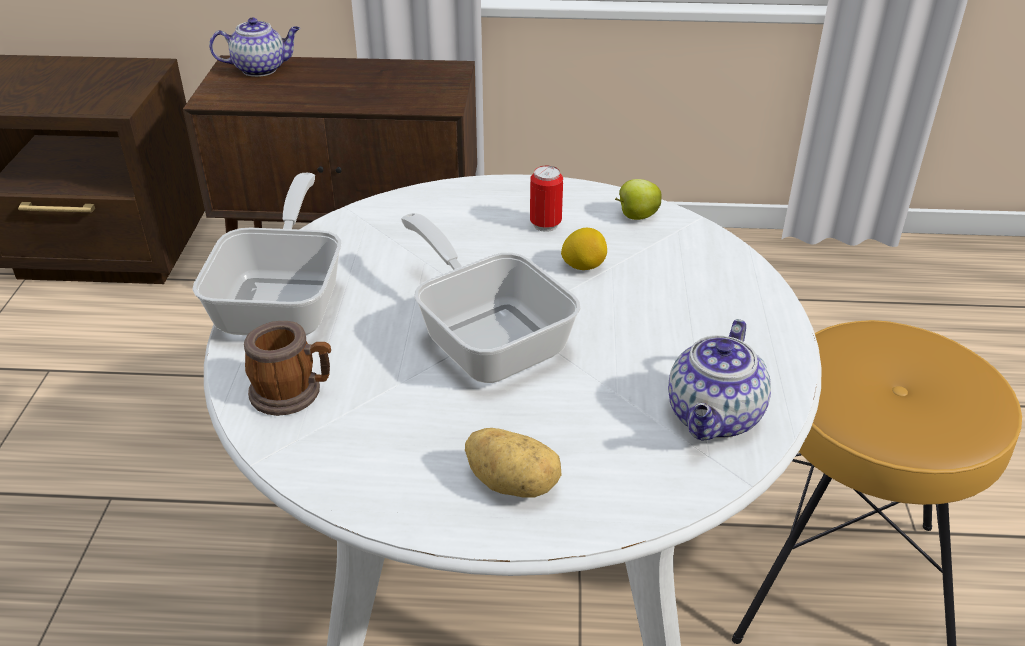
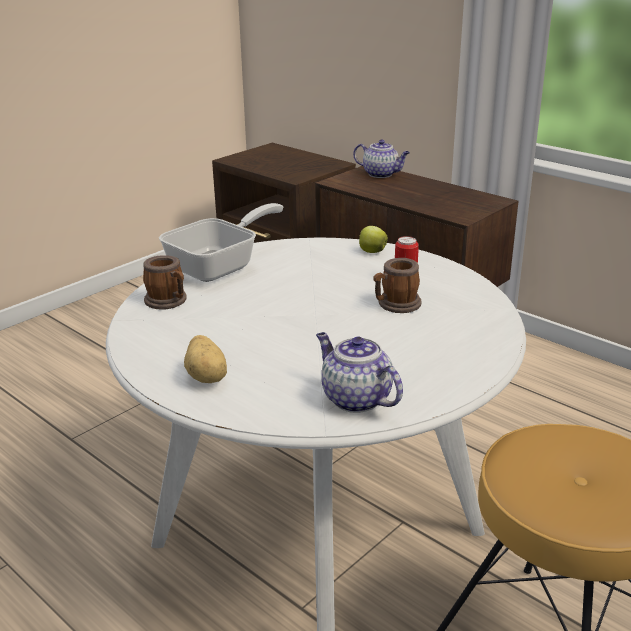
camera: 40 degrees right, 10 degrees down
(487, 336) = (291, 315): frying pan -> none
(583, 266) = (395, 305): lemon -> mug
(636, 216) = (469, 293): apple -> apple (371, 252)
(714, 418) = (355, 398): teapot -> teapot turned 75 degrees clockwise

